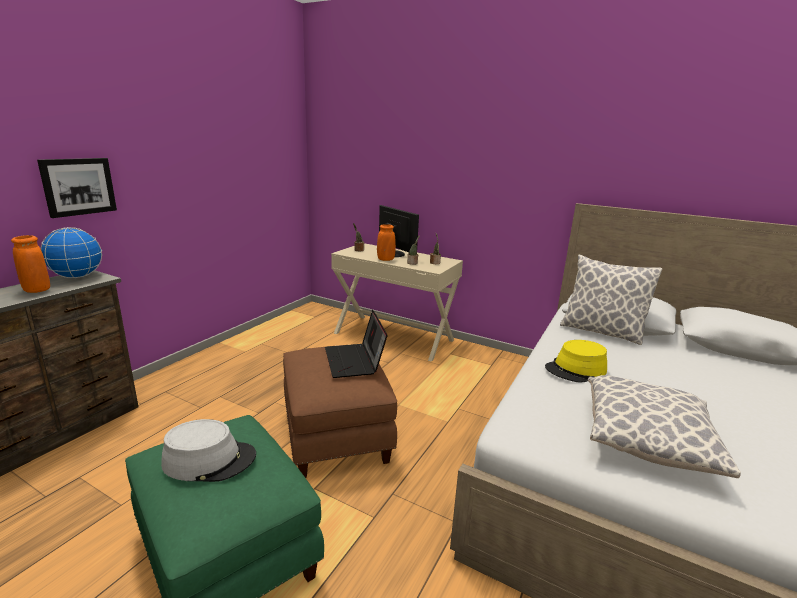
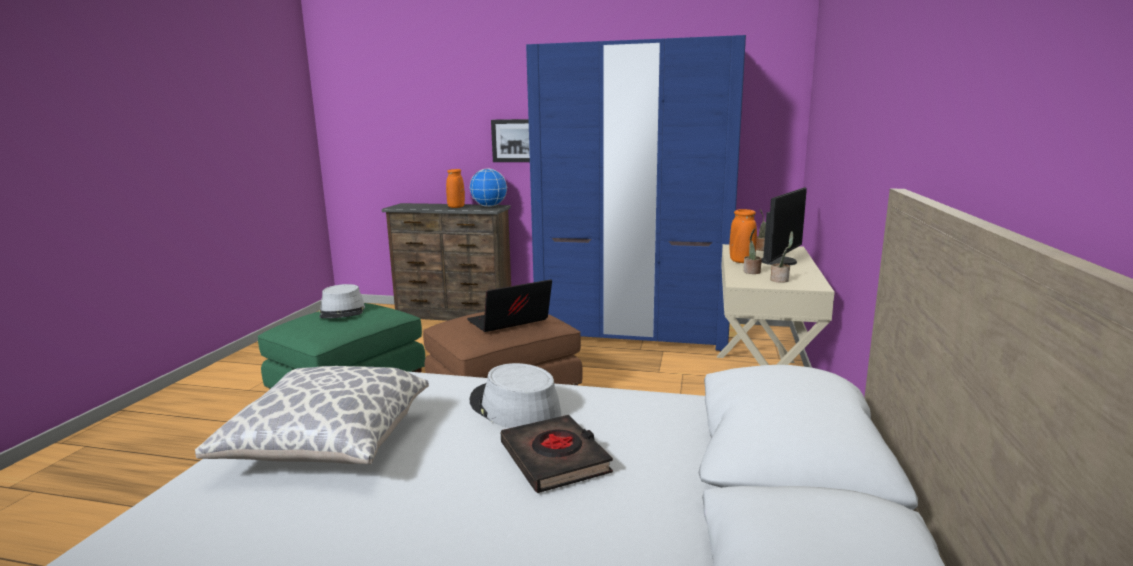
camera: 75 degrees right, 5 degrees down
(255, 348) = (633, 332): none -> blue wardrobe
(576, 370) = (514, 407): yellow hat -> grey hat
(601, 332) = (702, 434): pillow -> none
(637, 367) = (555, 459): none -> black book

